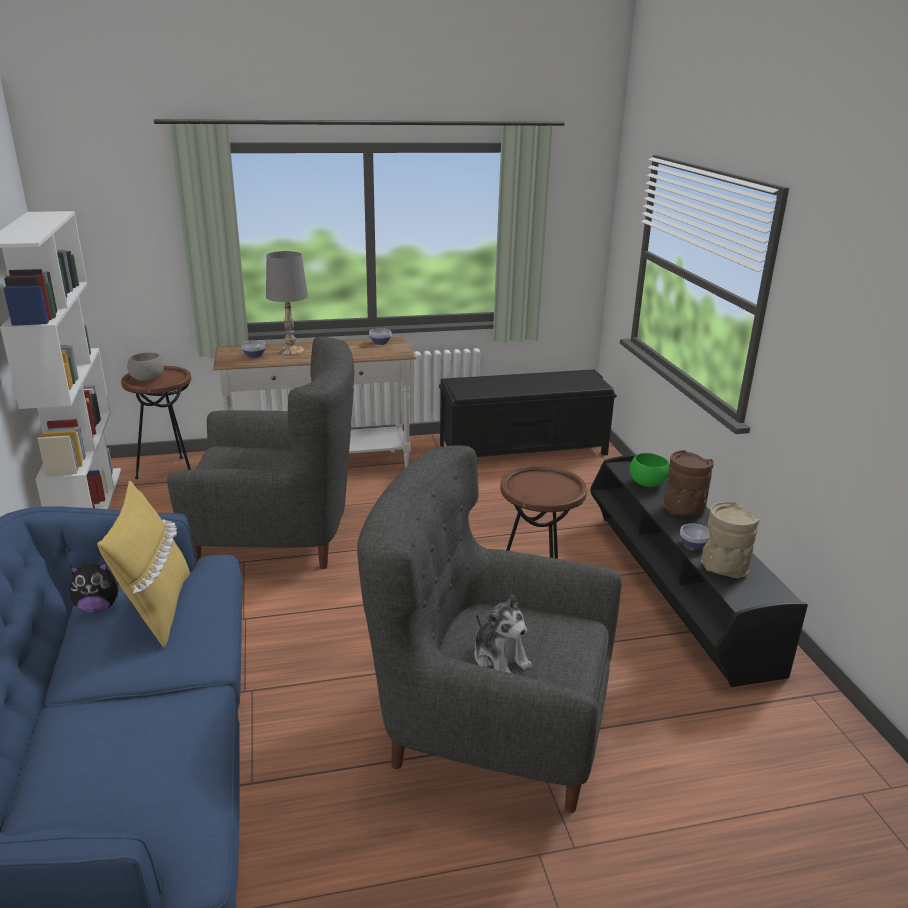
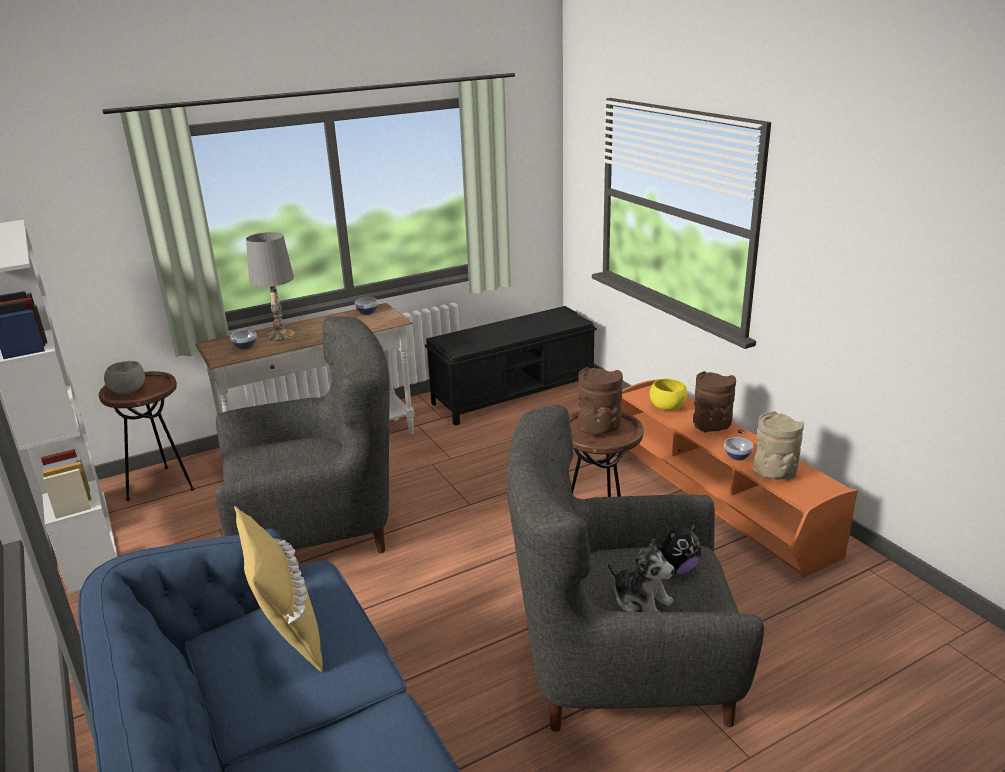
camera: 15 degrees left, 0 degrees up
(98, 607) = (221, 647): plush toy -> plush toy (677, 568)
(541, 486) = (598, 429): none -> brown vase
(647, 483) = (667, 407): green bowl -> yellow bowl
(674, 589) = (713, 500): black tv stand -> orange tv stand

